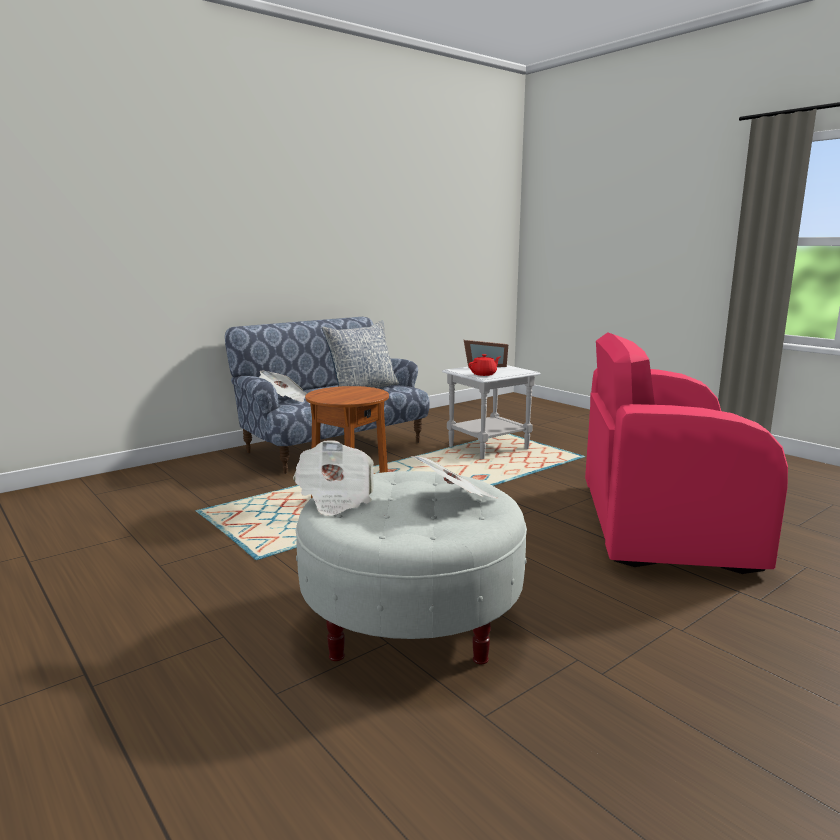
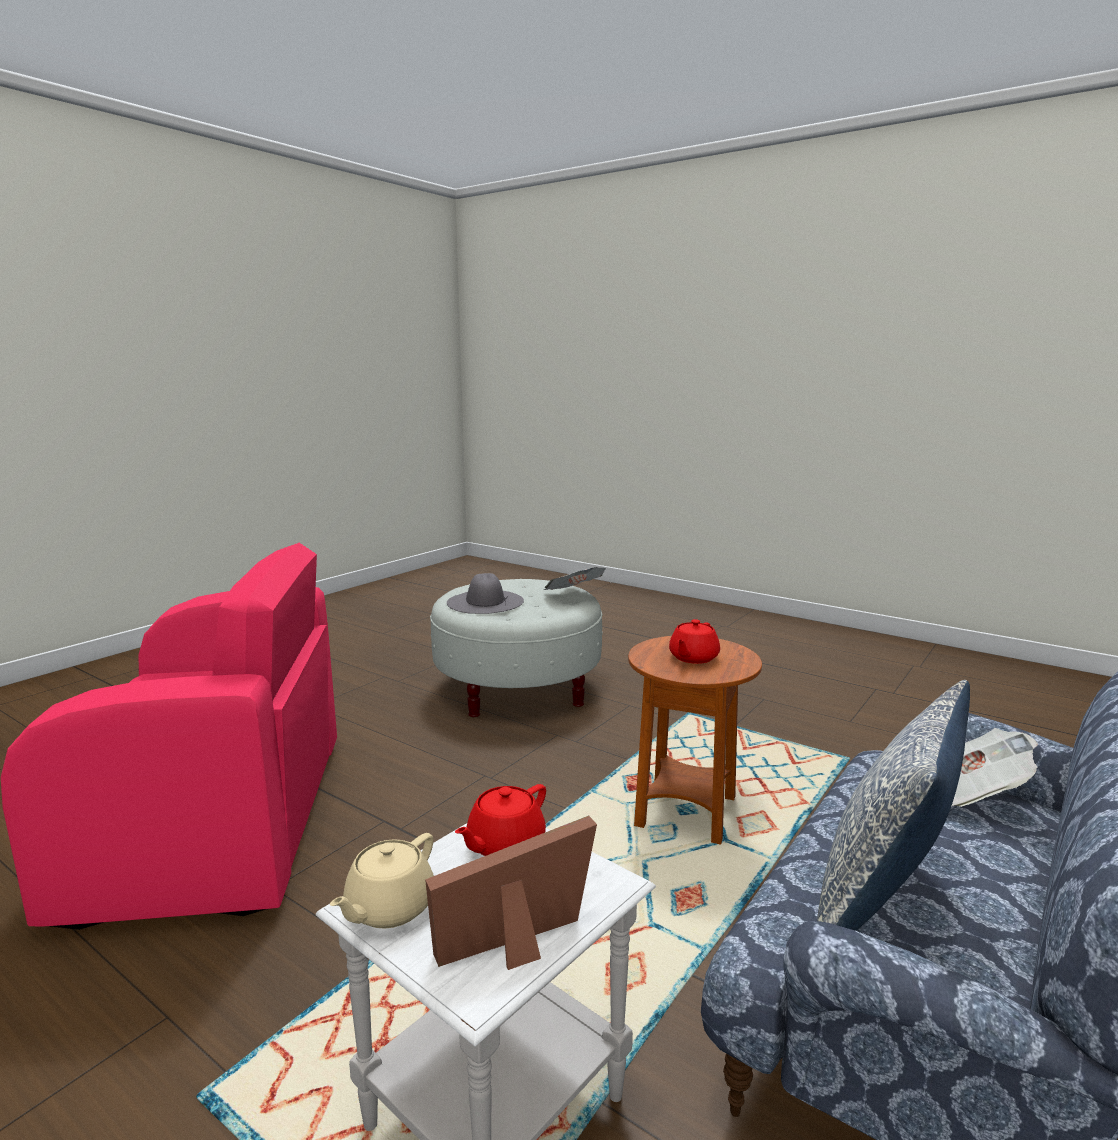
camera: 165 degrees right, 0 degrees up
(349, 393) = (693, 658): none -> red teapot
(454, 499) = (485, 601): newspaper -> grey hat
(519, 370) = (388, 908): none -> beige teapot

